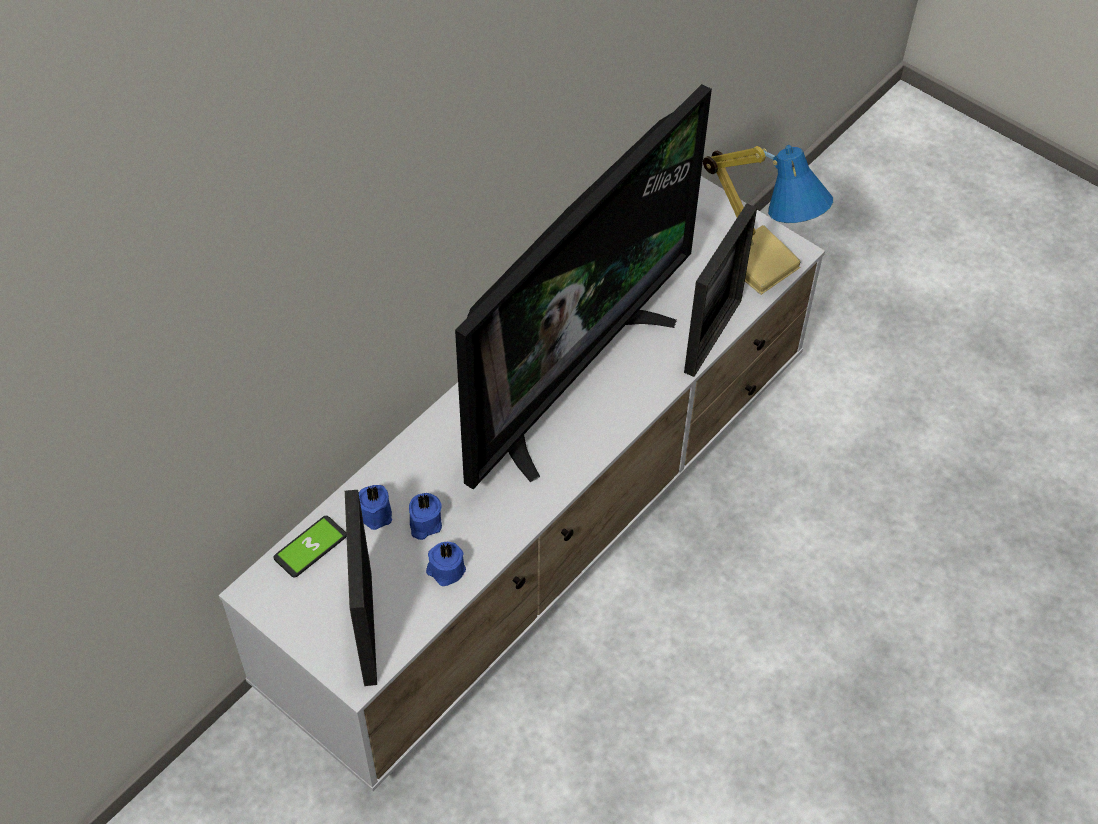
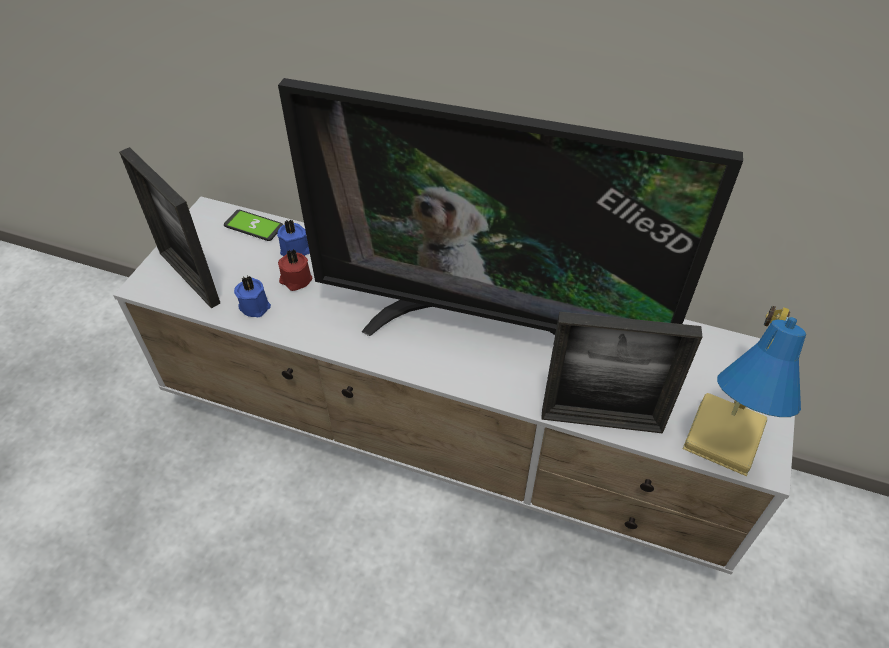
camera: 70 degrees right, 5 degrees down
(367, 628) = (189, 277): picture frame -> picture frame turned 105 degrees counterclockwise
(424, 524) = (295, 280): blue candle -> red candle

